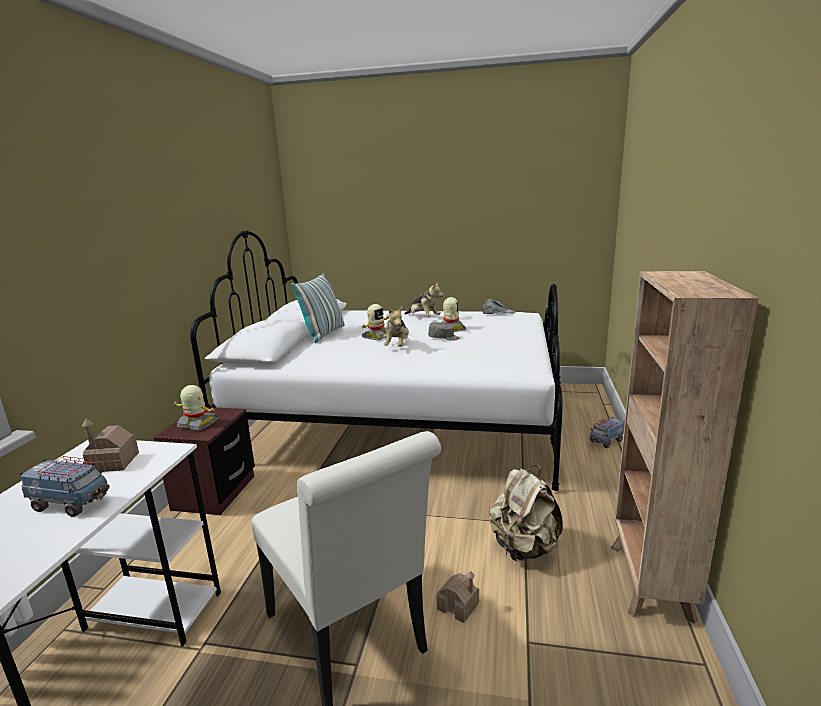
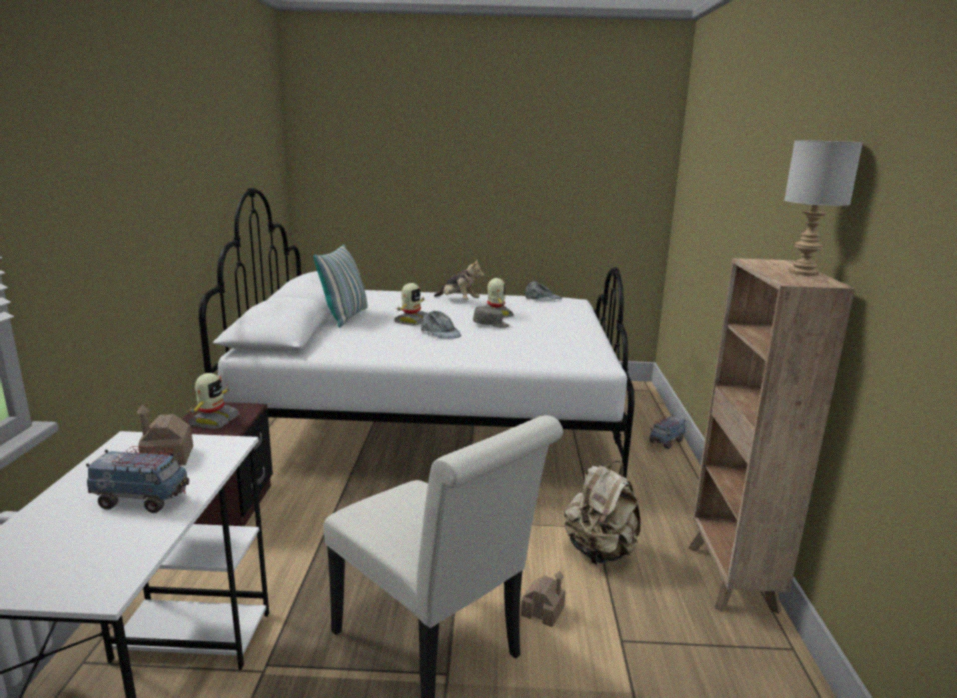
camera: 10 degrees left, 0 degrees up
(198, 424) = (213, 421): toy robot -> toy robot turned 90 degrees clockwise
(397, 346) = (440, 332): plush toy -> grey cap
(708, 283) = (804, 273): none -> grey table lamp

